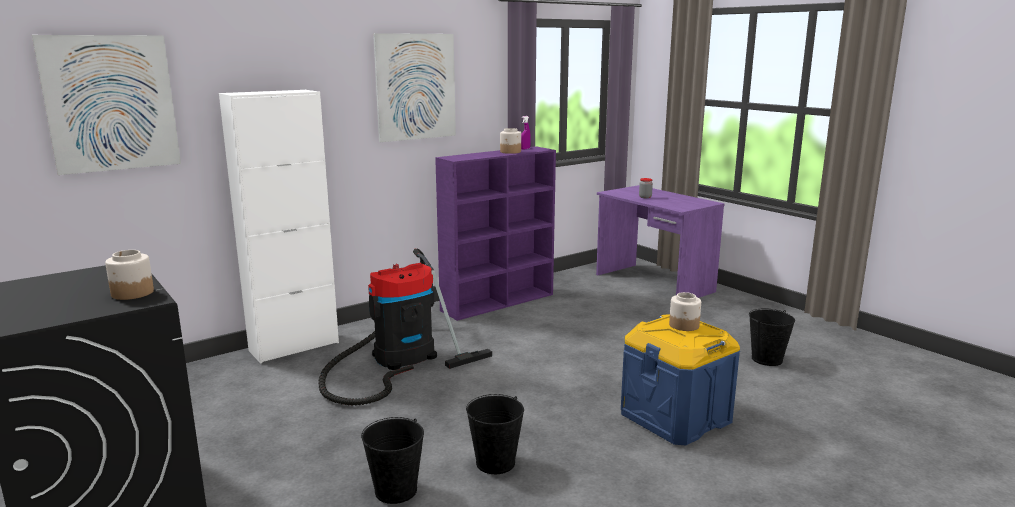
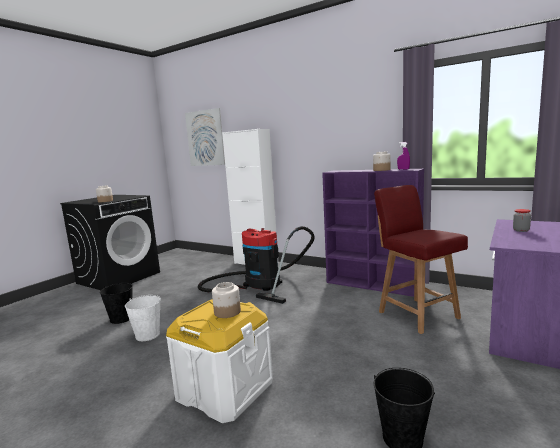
camera: 70 degrees right, 5 degrees down
(416, 87) = (336, 124): picture -> none
(496, 463) = (147, 335): black bucket -> white bucket
(591, 305) = (417, 314): none -> red chair
(675, 417) = (225, 390): blue storage box -> white storage box

